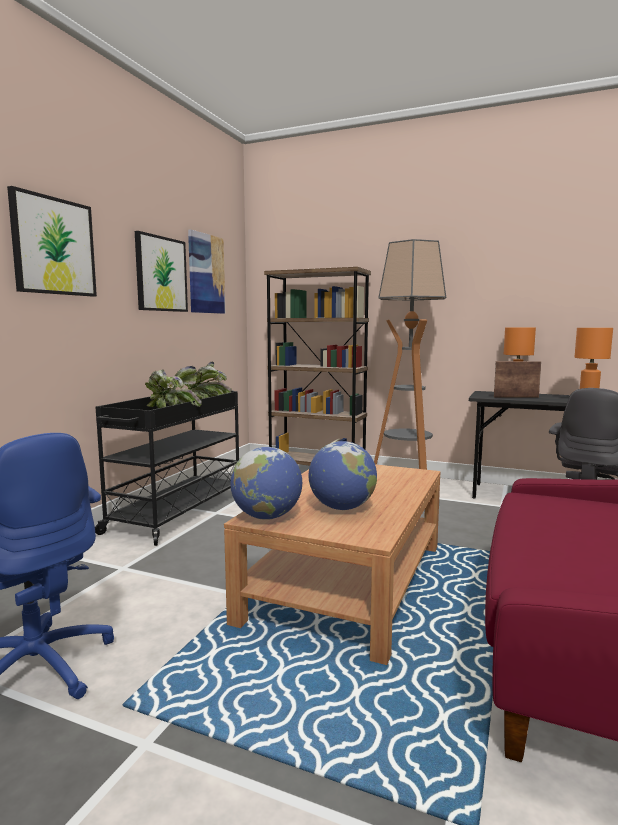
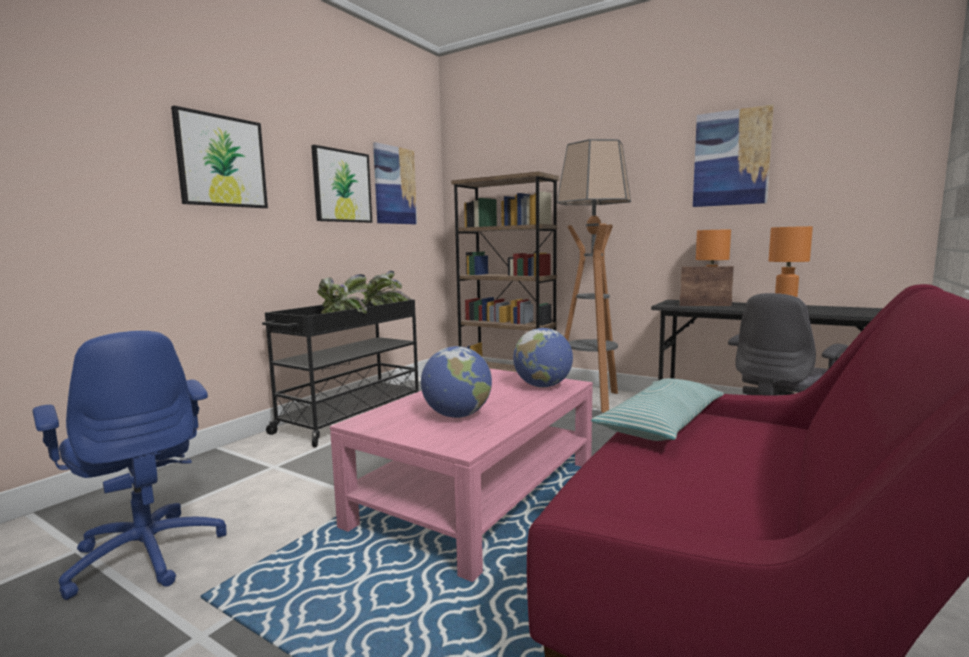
camera: 10 degrees right, 0 degrees up
(267, 517) = (375, 421): globe -> globe (542, 386)
(347, 582) = (478, 493): brown coffee table -> pink coffee table
(534, 262) = (731, 158): none -> picture
(535, 508) = (661, 424): none -> pillow

